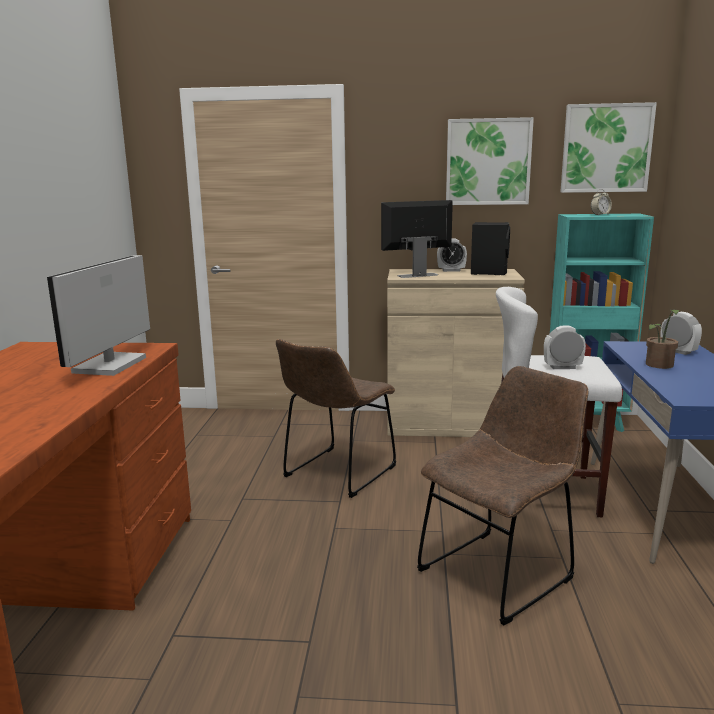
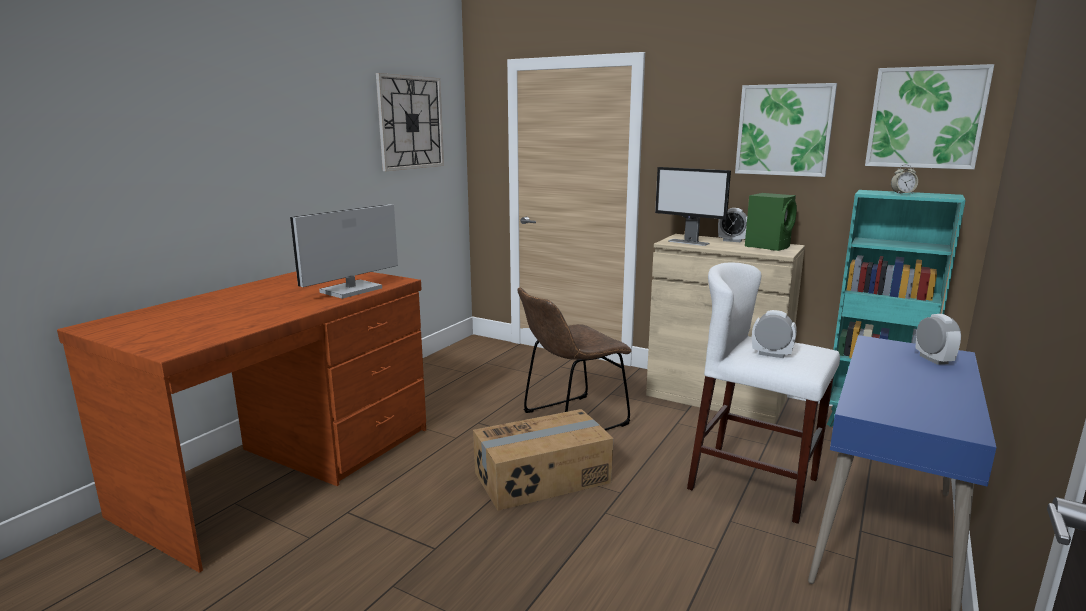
camera: 25 degrees right, 0 degrees up
(81, 161) = (411, 123): none -> wall clock
(358, 537) = (543, 478): none -> cardboard box
(417, 275) = (689, 242): monitor -> monitor turned 150 degrees counterclockwise
(489, 272) = (768, 246): black speaker -> green speaker
(500, 571) = (642, 543): brown chair -> none
(659, 366) = (883, 370): potted plant -> none

